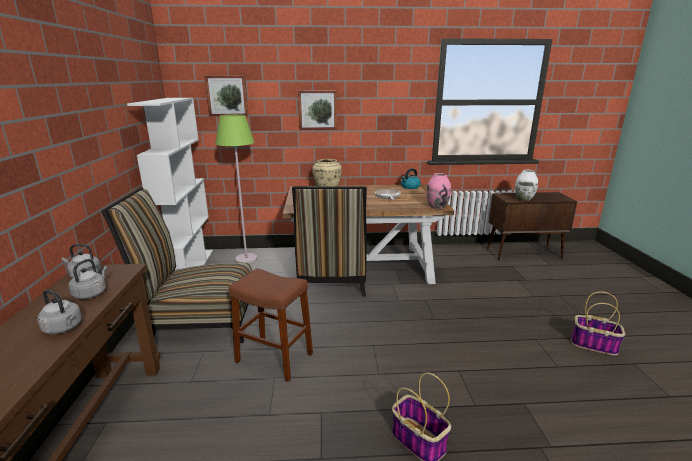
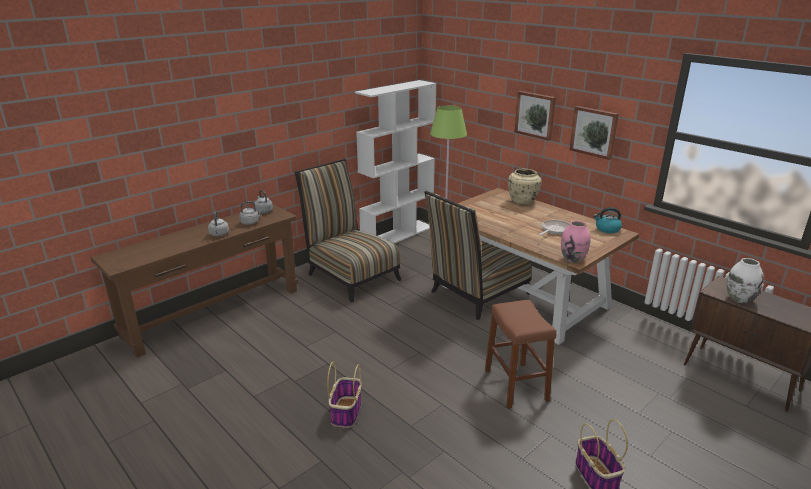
camera: 50 degrees right, 5 degrees up
(227, 95) = (462, 85): picture -> picture (594, 132)
(274, 358) = (353, 321): brown stool -> brown stool (516, 385)

